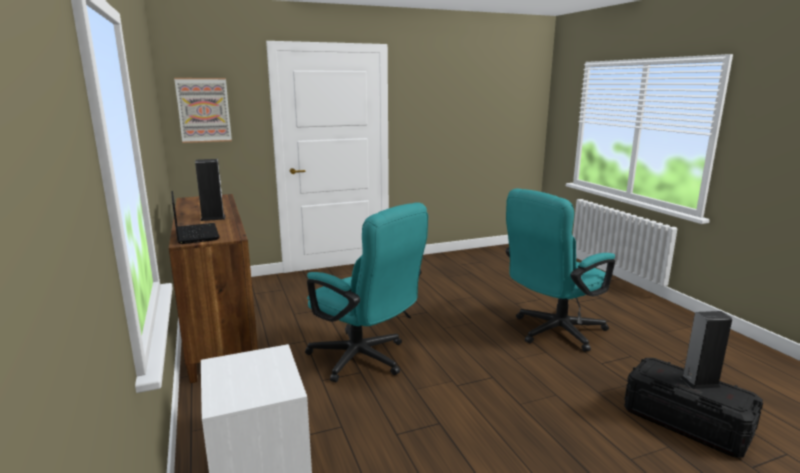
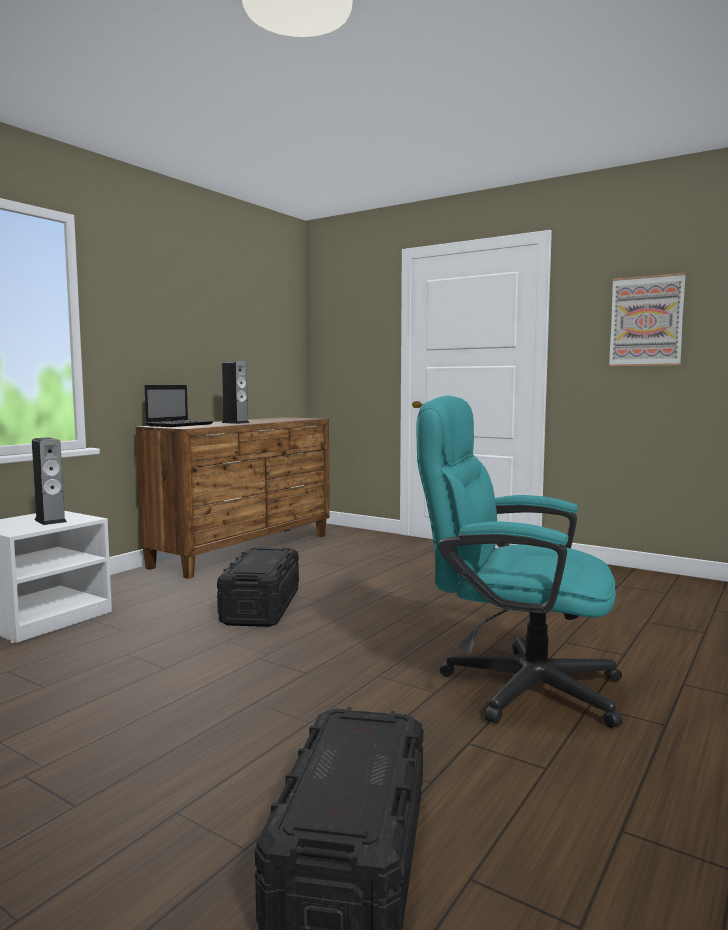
camera: 55 degrees right, 10 degrees down
(204, 110) = (339, 331): picture -> picture (646, 321)
(365, 360) = (261, 607): turquoise office chair -> black storage box
(700, 382) = (362, 773): speaker -> speaker (50, 521)

